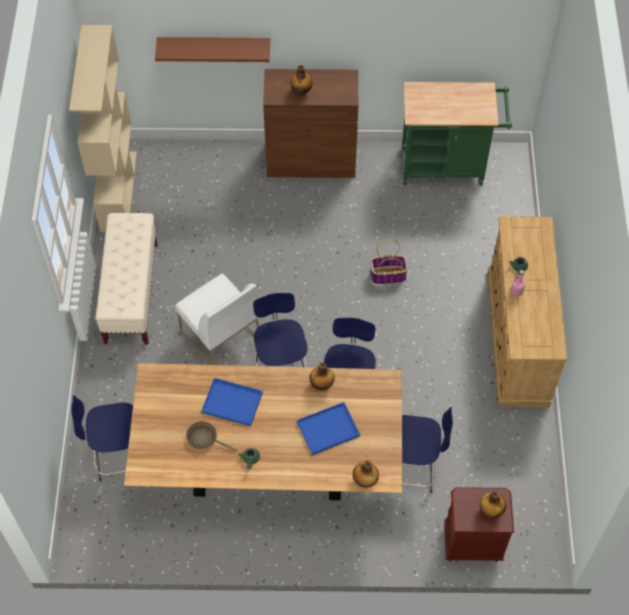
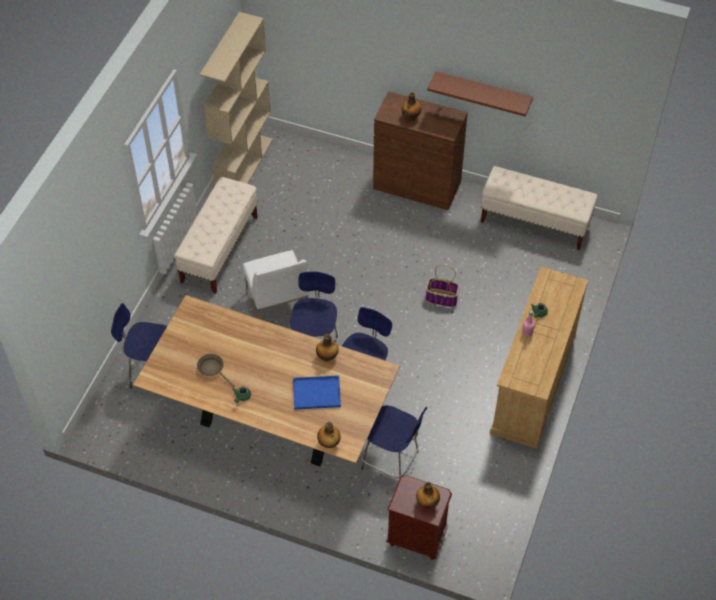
camera: 20 degrees right, 5 degrees down
(214, 47) = (348, 60): brown shelf -> brown shelf (483, 93)
(233, 402) = (248, 348): blue tray -> none
(448, 165) = (535, 223): green cart -> beige bench

